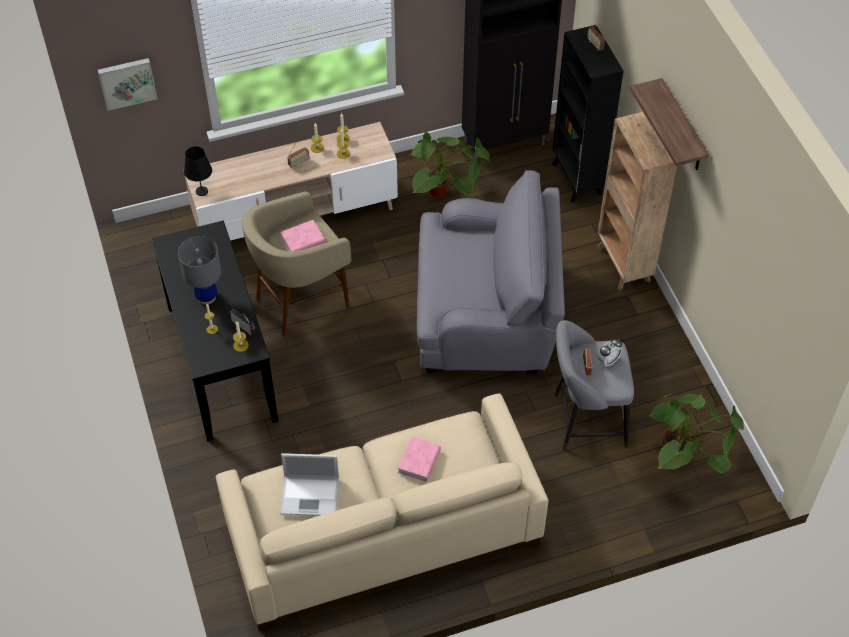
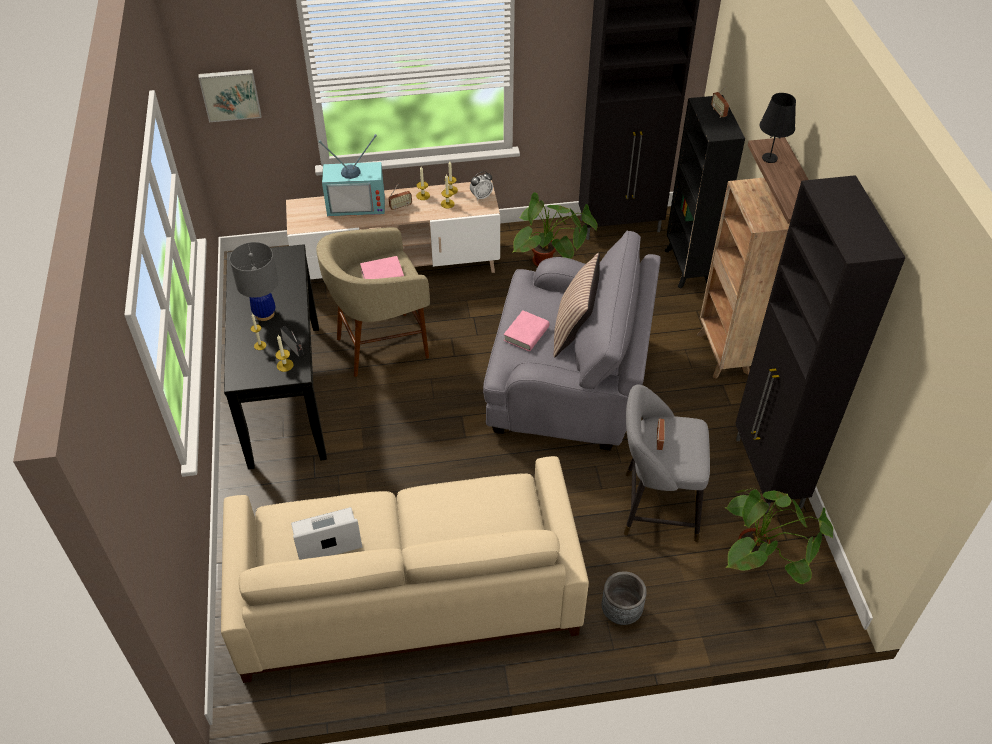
camera: 10 degrees right, 5 degrees down
(201, 191) = (297, 221): black table lamp -> black table lamp (769, 158)
(255, 165) = (357, 203): none -> television
(311, 495) = (325, 537): laptop -> laptop turned 150 degrees clockwise
(419, 461) = (453, 518): pink book -> pink book (526, 334)
(490, 269) = (574, 331): none -> pillow
(572, 519) = (621, 612): none -> grey planter
(608, 360) = (684, 438): alarm clock -> alarm clock (481, 196)
(679, 375) = (767, 474): none -> black cabinet

